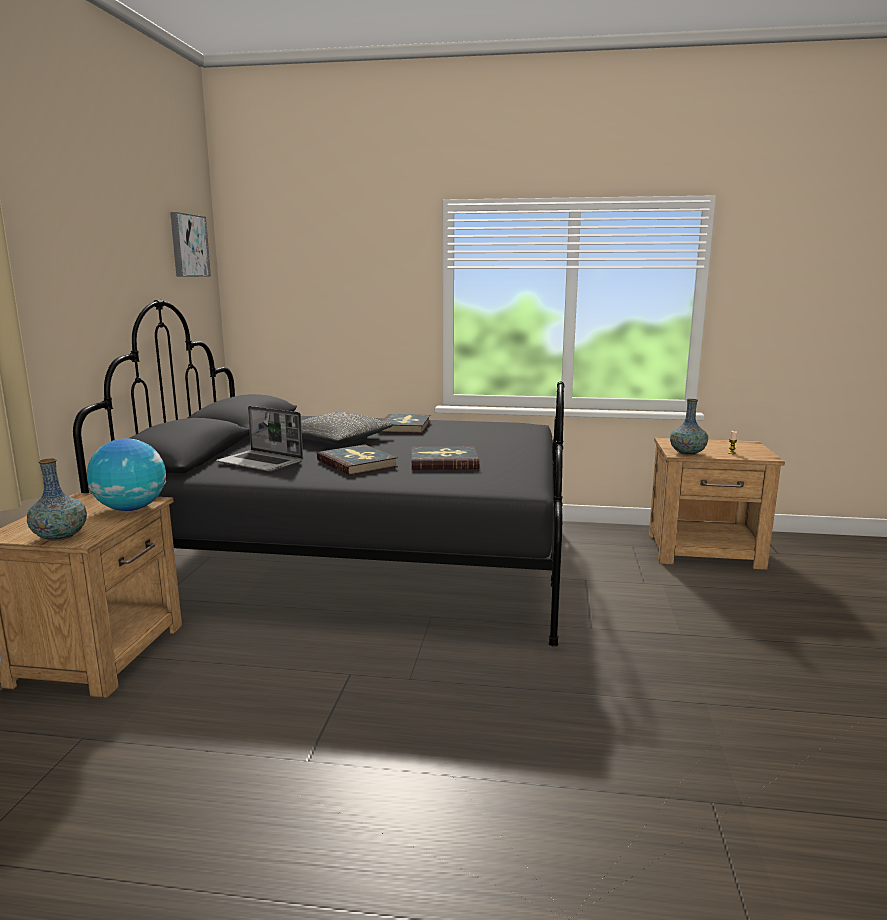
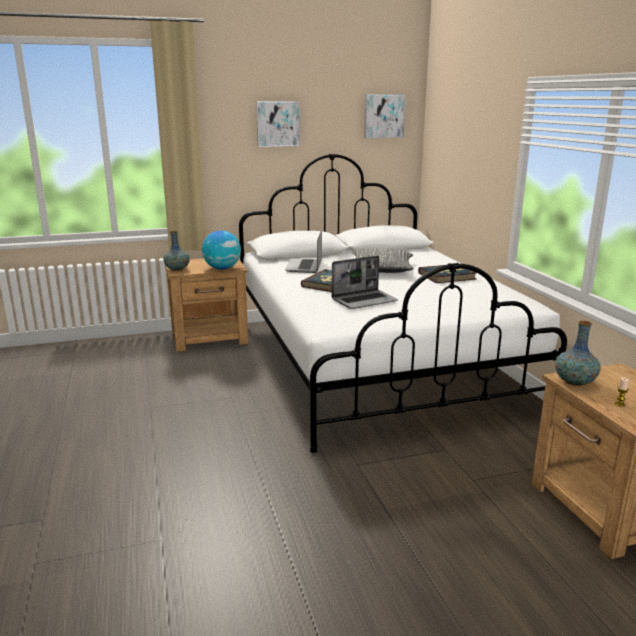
camera: 65 degrees right, 5 degrees up
(92, 250) = (278, 123): none -> picture
(362, 561) = (375, 362): black bed -> white bed
(444, 462) = (364, 300): book -> laptop

